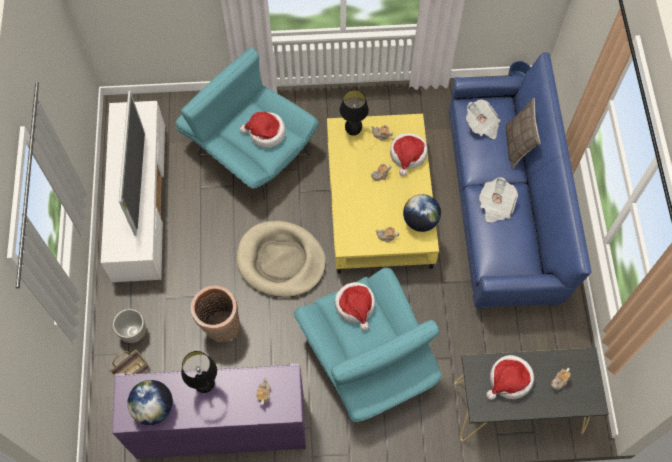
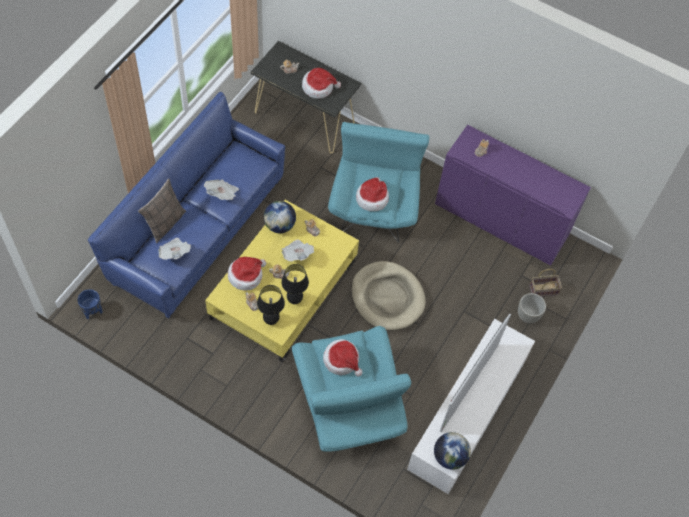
camera: 150 degrees left, 5 degrees down
(154, 408) = (556, 184): globe -> globe (449, 457)
(205, 385) = (515, 177): black table lamp -> black table lamp (294, 300)
(221, 328) = (462, 279): basket -> none
(380, 203) = (297, 254): none -> newspaper

